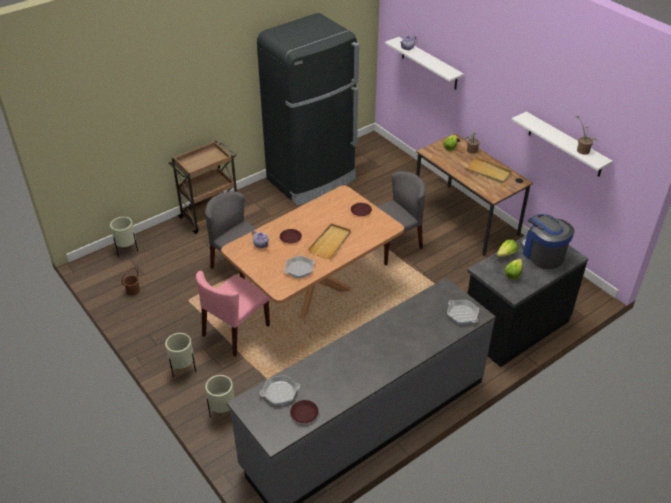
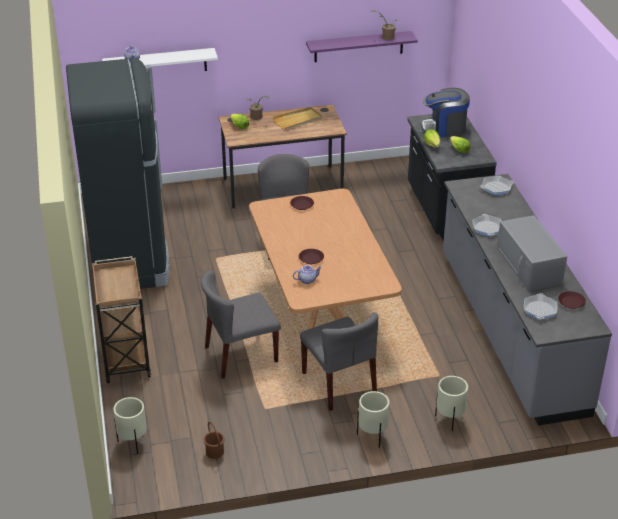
camera: 65 degrees left, 5 degrees down
(236, 331) = (339, 383): pink chair -> grey chair
(299, 269) = (363, 265): frying pan -> frying pan (487, 228)
(330, 242) = (336, 236): beige tray -> none
(346, 369) = (530, 266): none -> grey microwave
(565, 145) = (358, 46): white shelf -> purple shelf

